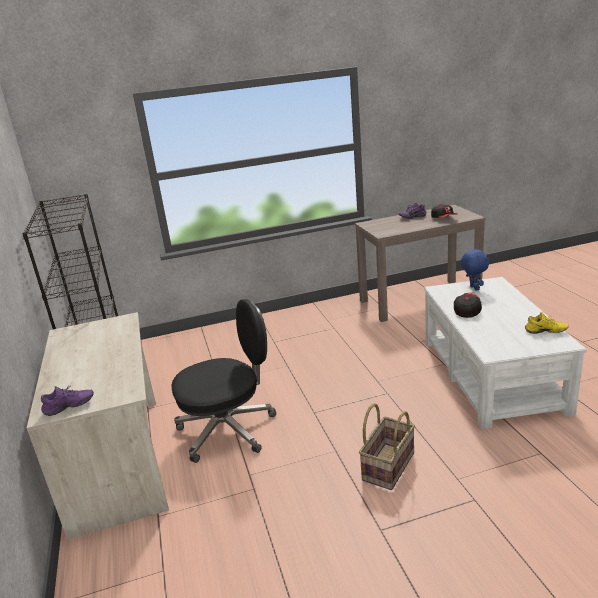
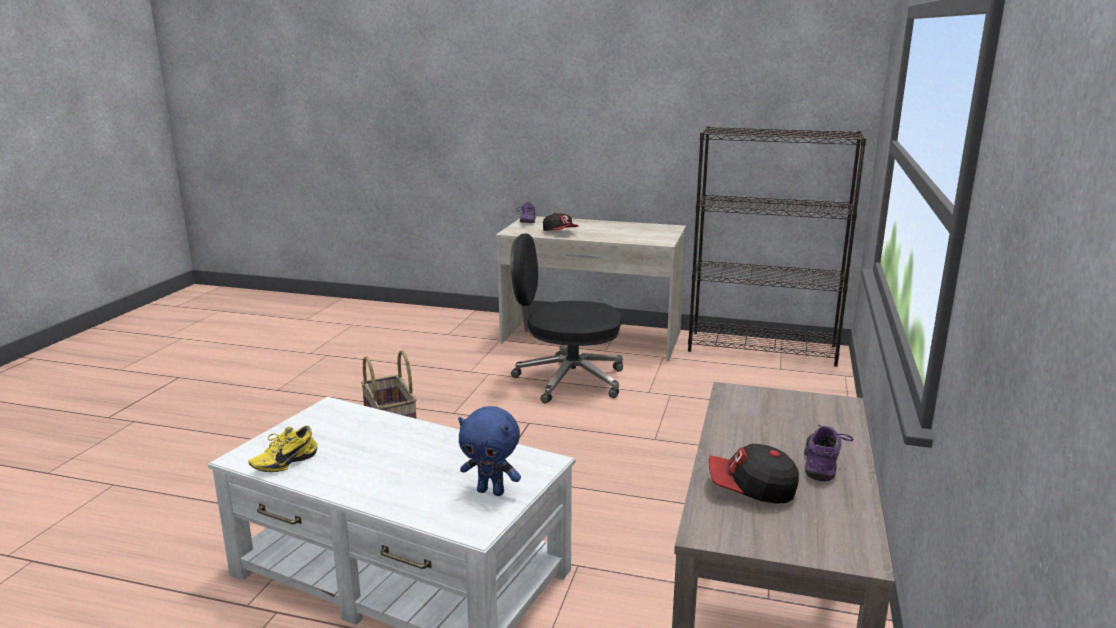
camera: 120 degrees right, 5 degrees down
(229, 429) = (567, 380): black office chair -> black office chair turned 90 degrees clockwise
(467, 310) = (438, 446): cap -> cap (560, 232)

